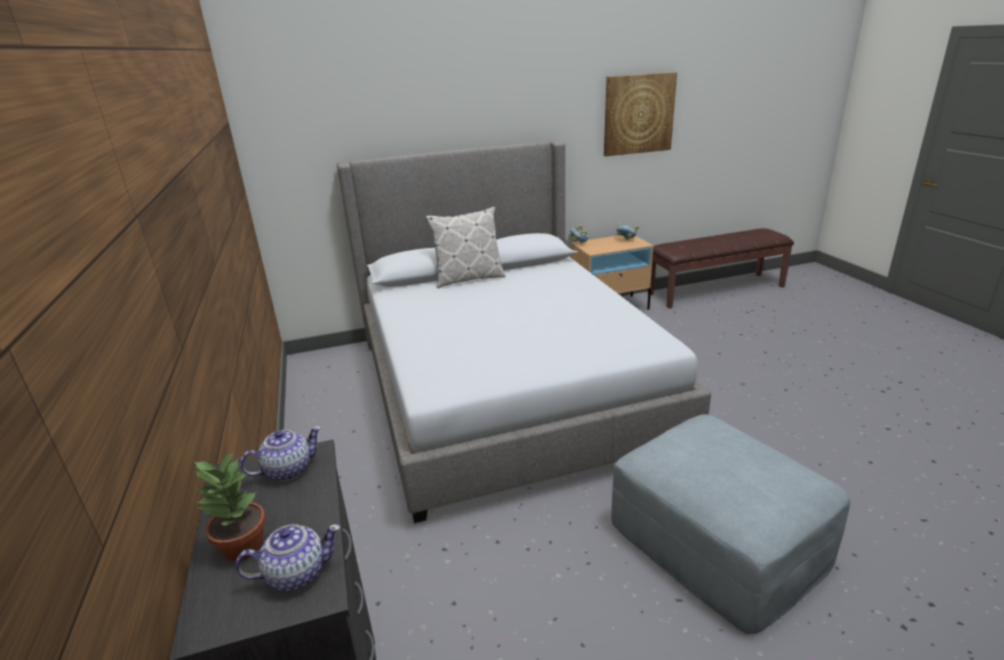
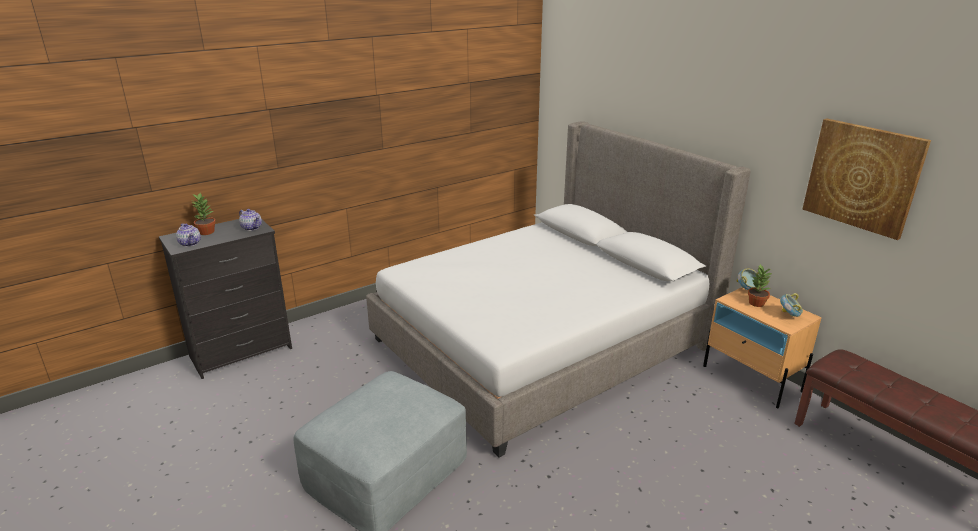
camera: 70 degrees right, 0 degrees up
(468, 279) = (585, 249): pillow -> none
(602, 245) = (756, 303): none -> potted plant

